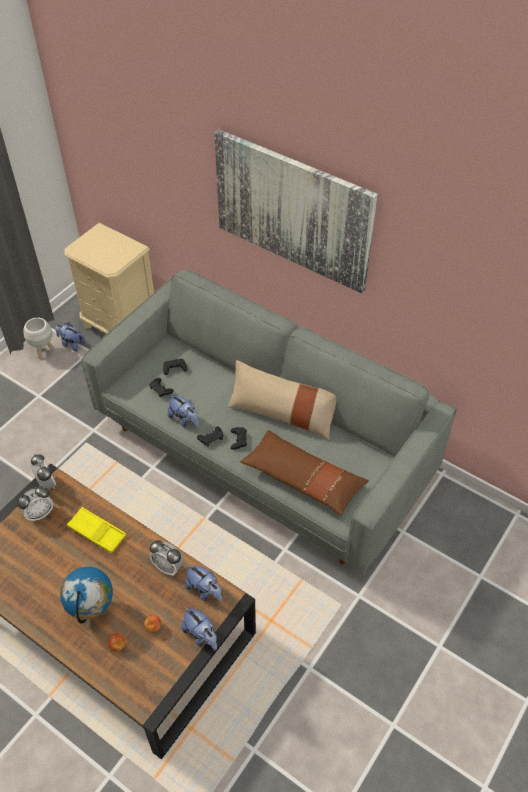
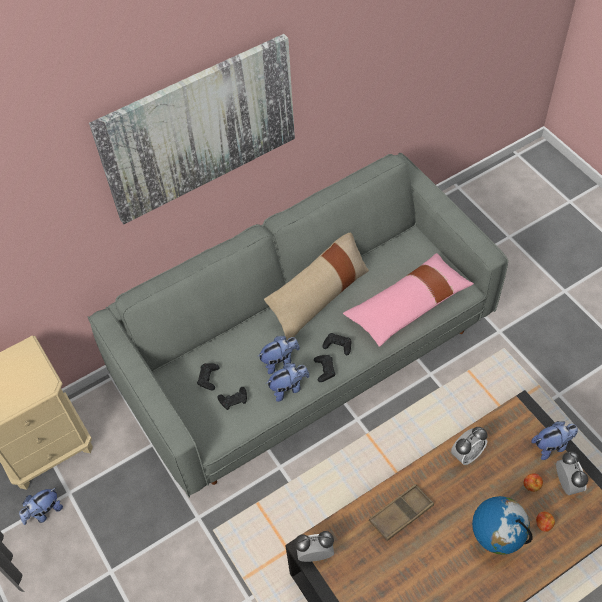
camera: 65 degrees left, 5 degrees up
(39, 513) = (353, 570): alarm clock -> alarm clock (567, 483)
(43, 351) = (36, 549): white planter -> none
(97, 532) = (401, 514): yellow tray -> brown tray
(205, 591) = (504, 429): plush toy -> plush toy (279, 361)
(303, 479) = (408, 306): brown pillow -> pink pillow

